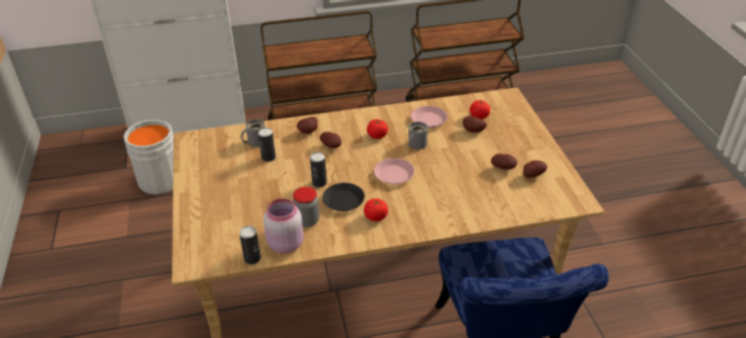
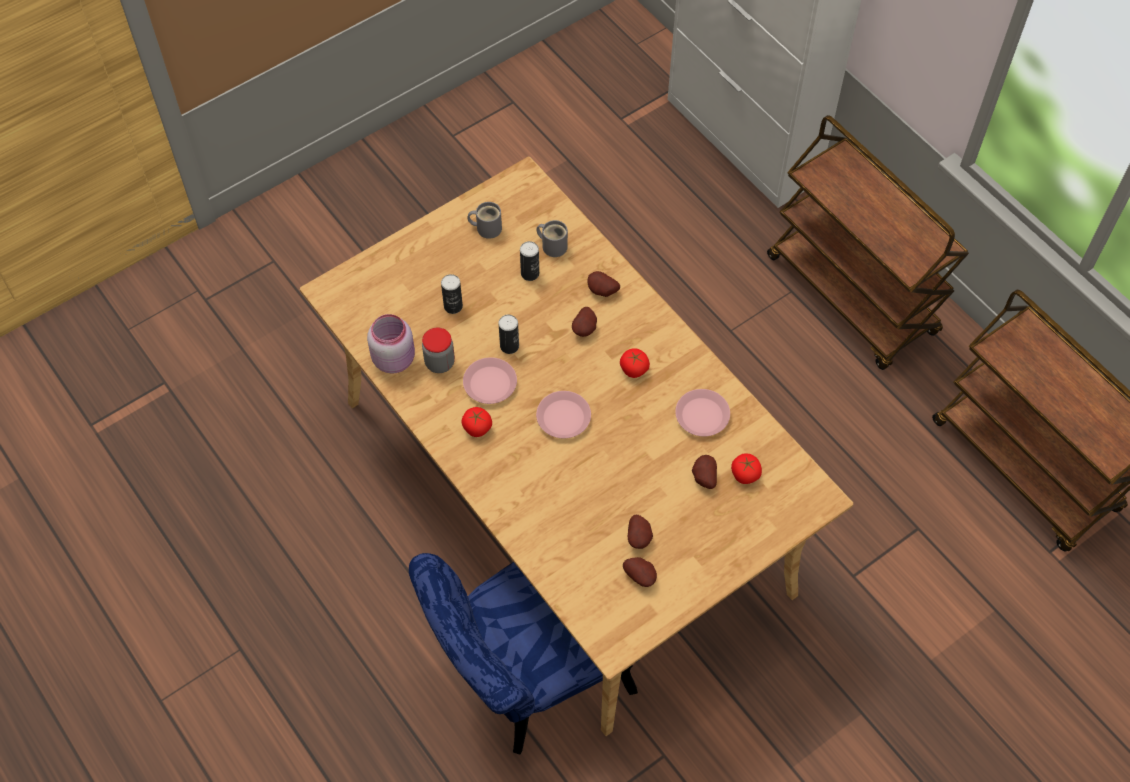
camera: 65 degrees right, 20 degrees up
(163, 179) = (623, 171): grey bucket -> none
(252, 258) = (360, 339): can -> can (453, 306)
(344, 200) = (490, 384): black plate -> pink plate
(416, 145) = (637, 420): grey mug -> grey mug (487, 227)

